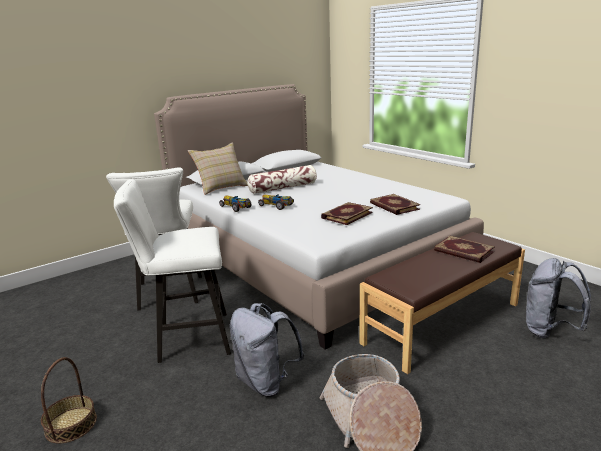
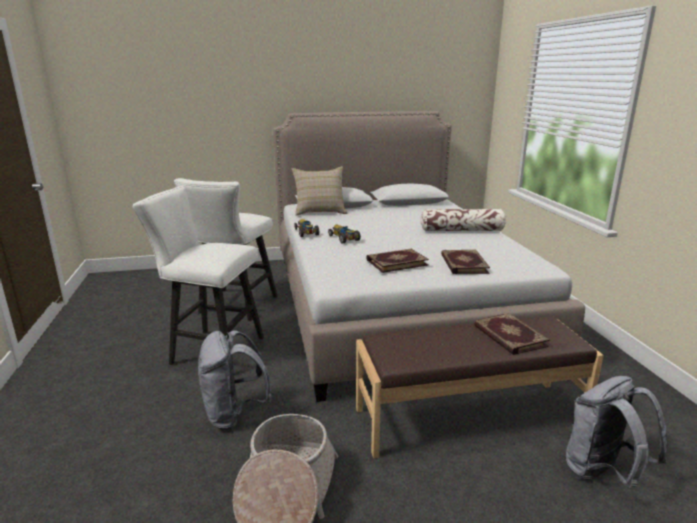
camera: 25 degrees right, 0 degrees up
(71, 424) = (65, 394): basket -> none
(283, 188) = (376, 222): pillow -> pillow (462, 230)

